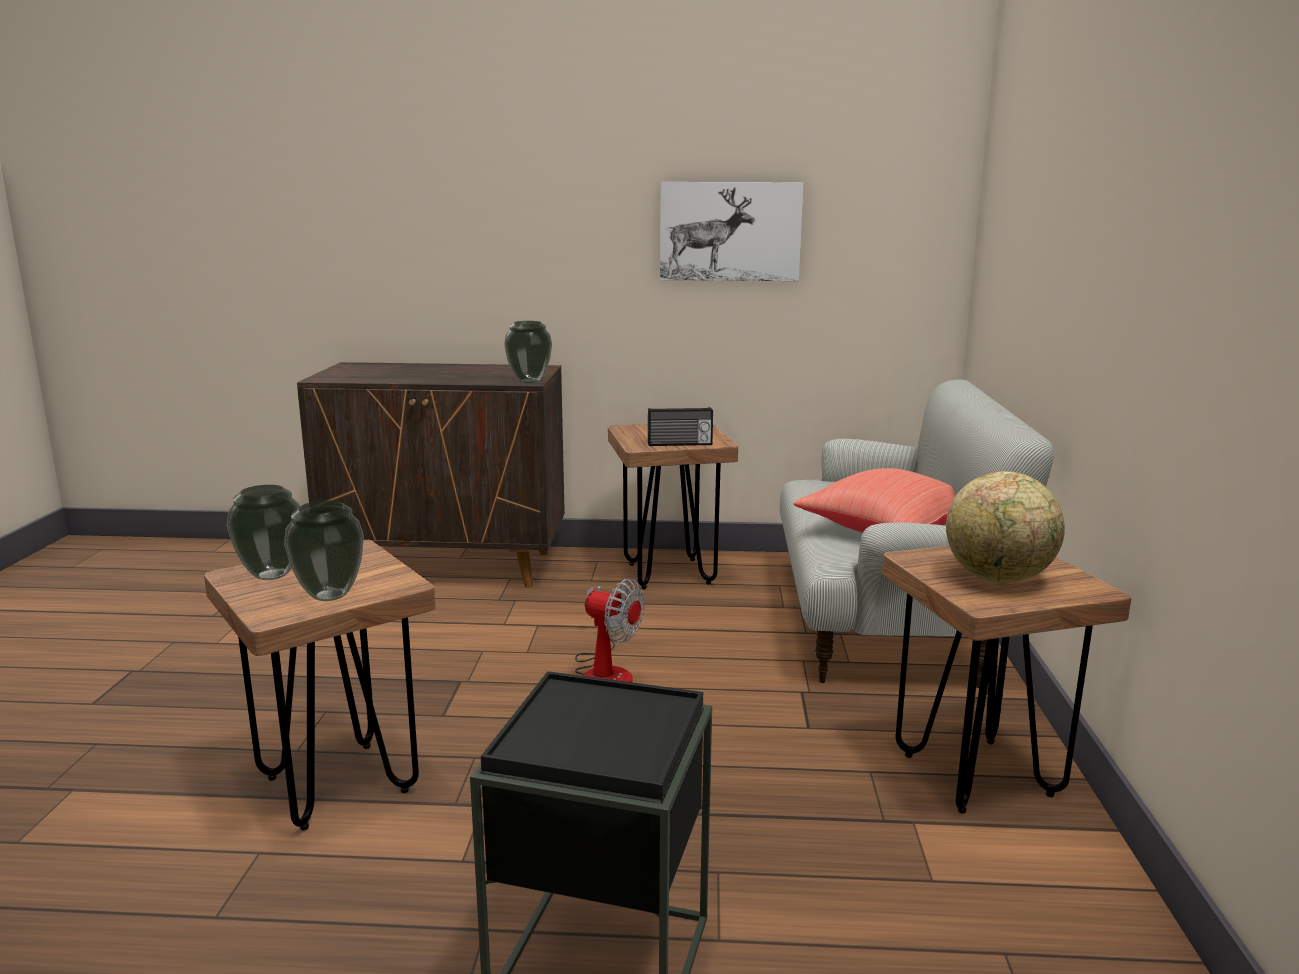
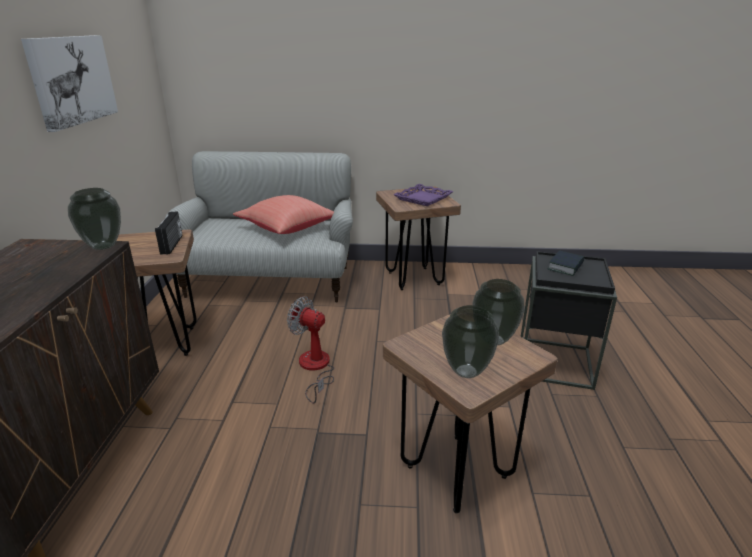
camera: 90 degrees left, 10 degrees up
(605, 672) = (315, 368): fan -> fan turned 90 degrees counterclockwise
(617, 721) = (565, 267): none -> book
(999, 578) = (423, 198): globe -> purple tray

